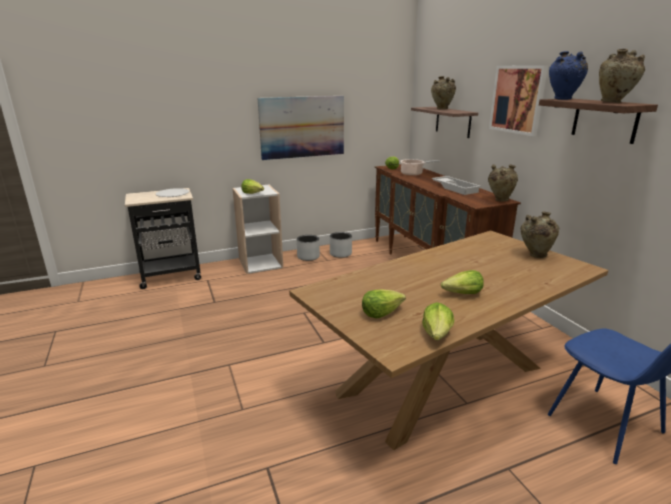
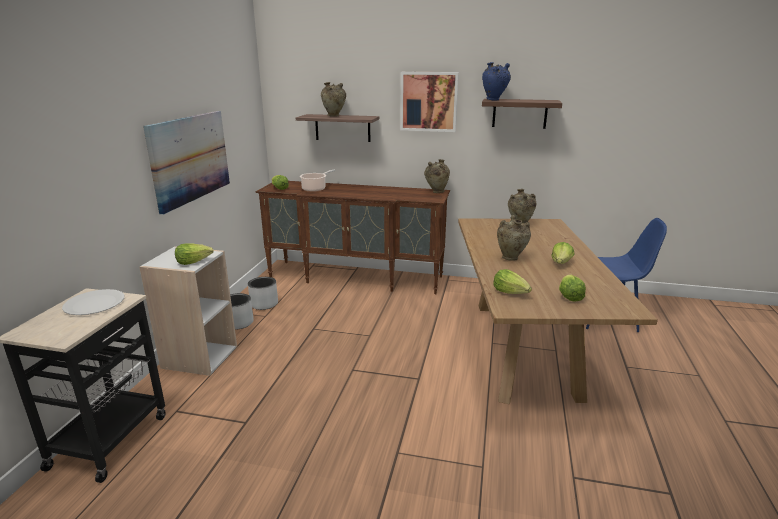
camera: 55 degrees left, 0 degrees up
(437, 334) = (615, 290): lettuce -> lettuce (510, 292)
(455, 188) = (384, 192): white tray -> none
(613, 102) = (538, 100): beige vase -> beige vase (511, 258)

